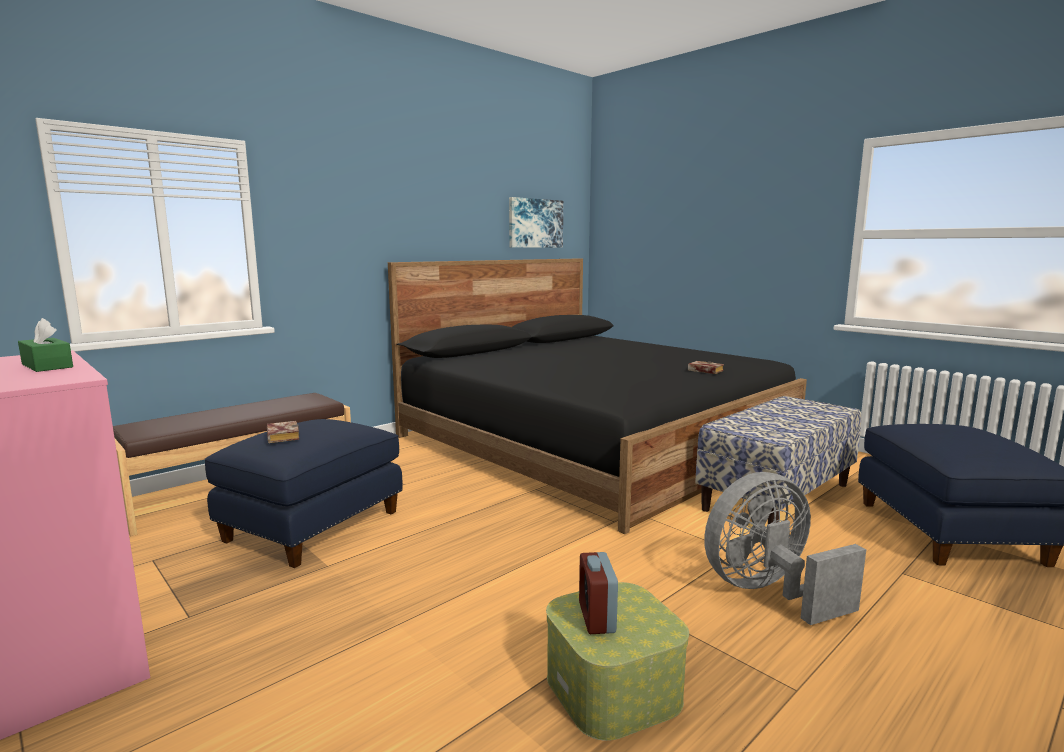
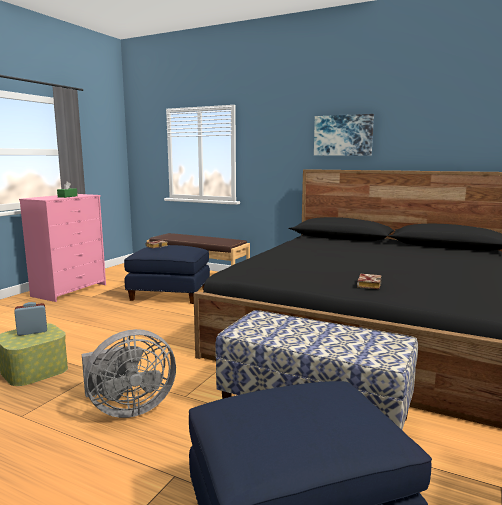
camera: 70 degrees right, 0 degrees up
(535, 223) = (456, 138): picture -> picture (343, 135)
(768, 592) = (128, 408): grey fan -> grey fan turned 105 degrees clockwise

